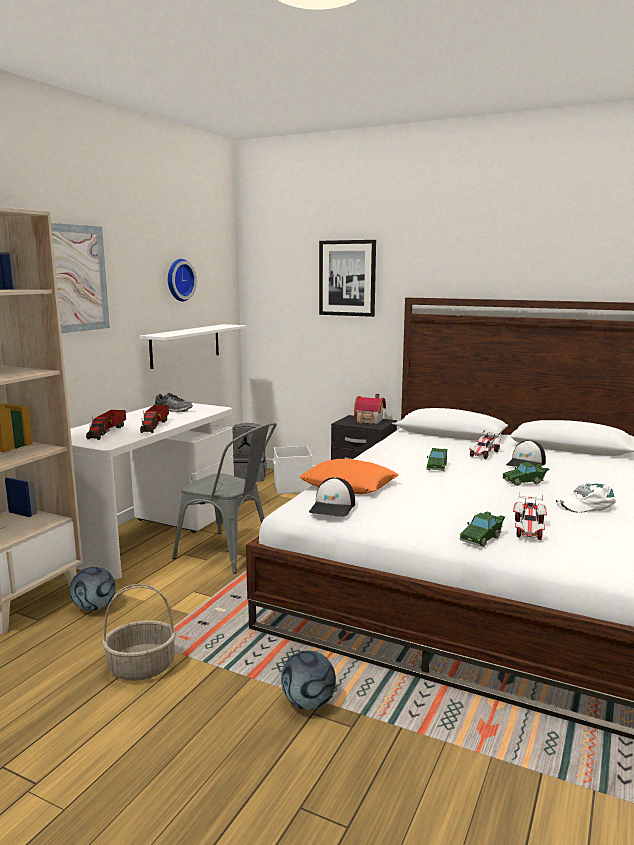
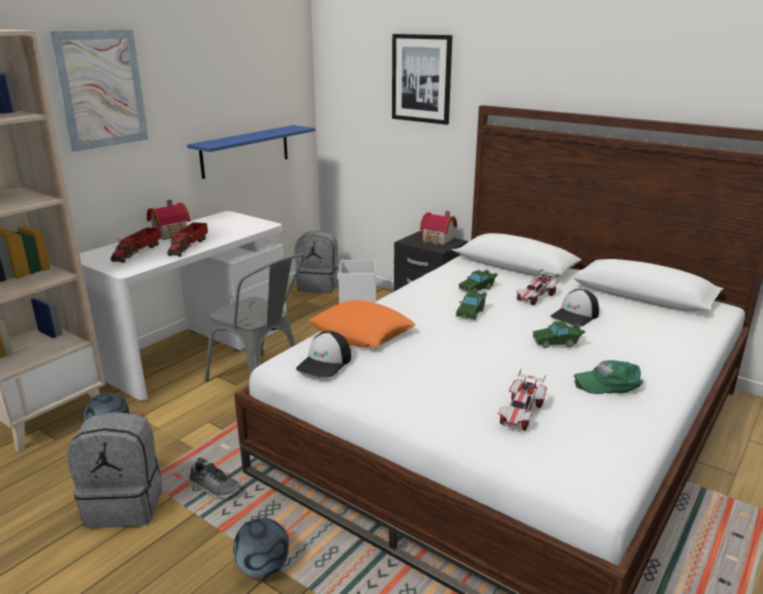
camera: 10 degrees right, 10 degrees up
(131, 418) = (172, 234): none -> toy house
(142, 667) = (126, 504): basket -> grey backpack
(173, 410) = (220, 225): shoe -> shoe (214, 488)
(178, 280) = (234, 80): wall clock -> none
(185, 345) = (245, 151): white shelf -> blue shelf
(482, 538) = (462, 421): green toy car -> green toy car (477, 288)
(585, 505) = (608, 383): white cap -> green cap

